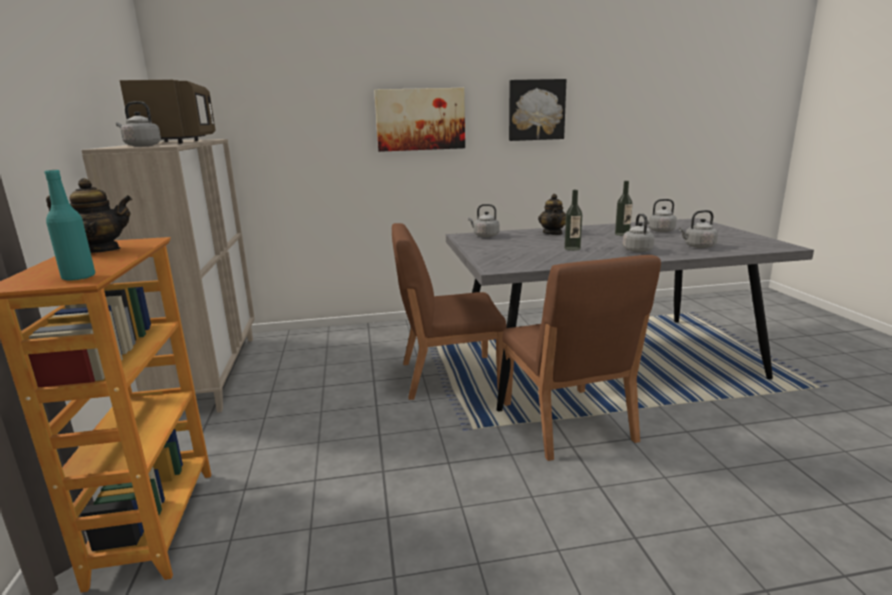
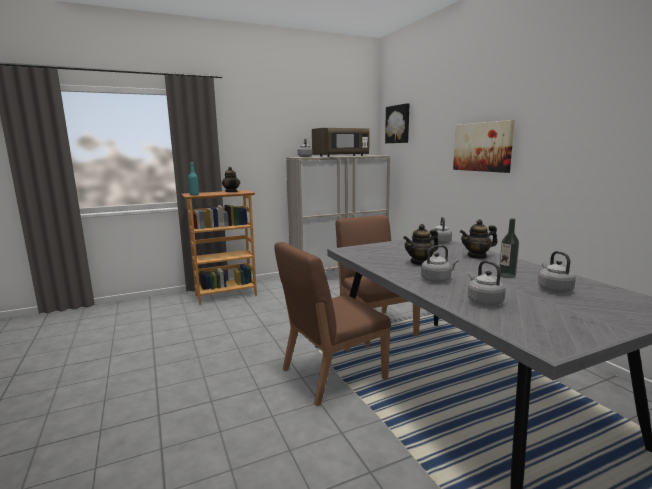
camera: 75 degrees right, 5 degrees down
(536, 110) = (579, 139): picture -> picture (398, 124)
(572, 248) = (420, 262): bottle -> teapot

